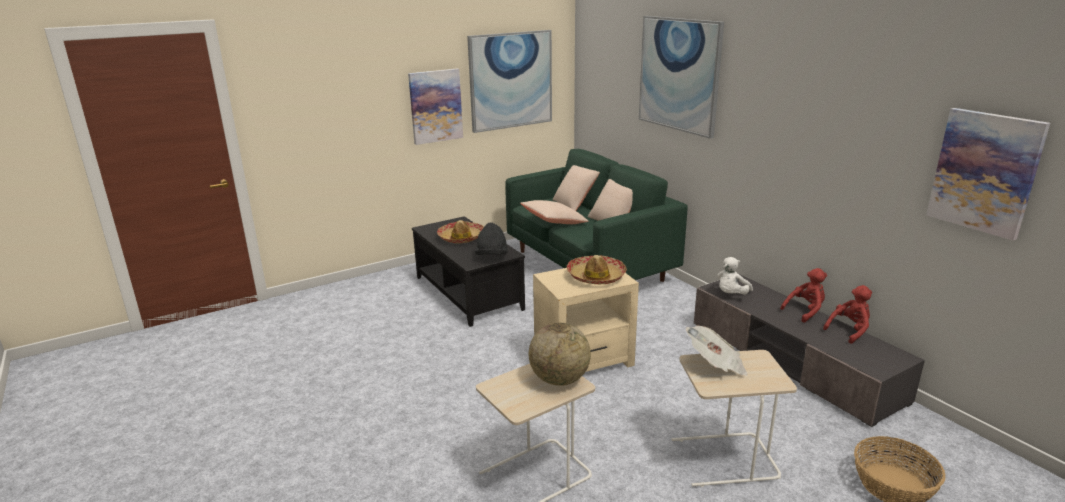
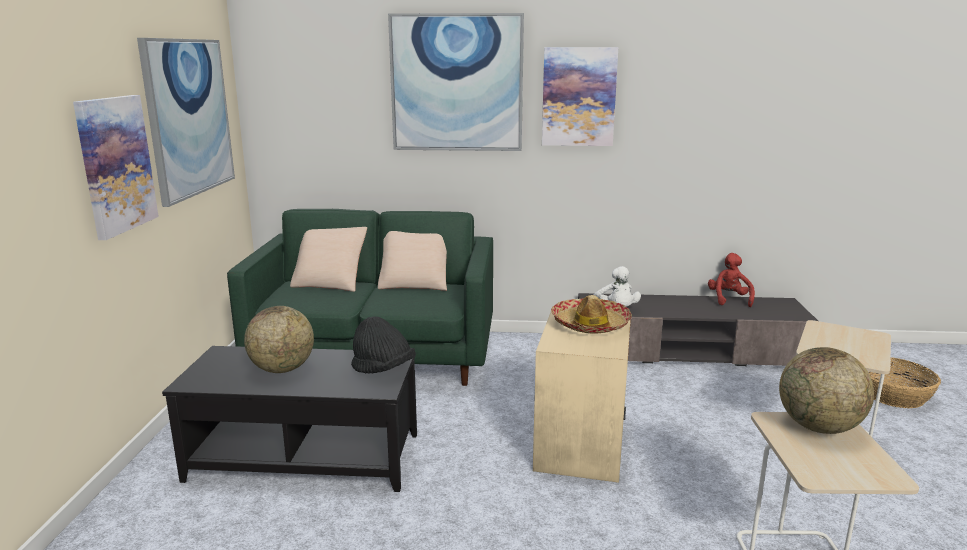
camera: 55 degrees left, 5 degrees down
(461, 238) = (282, 369): hat -> globe
(554, 222) = (355, 306): beige pillow -> none
(716, 365) = (827, 345): newspaper -> none
(805, 311) = (680, 299): red plush toy -> none
(985, 172) = (827, 121): picture -> picture (578, 97)

